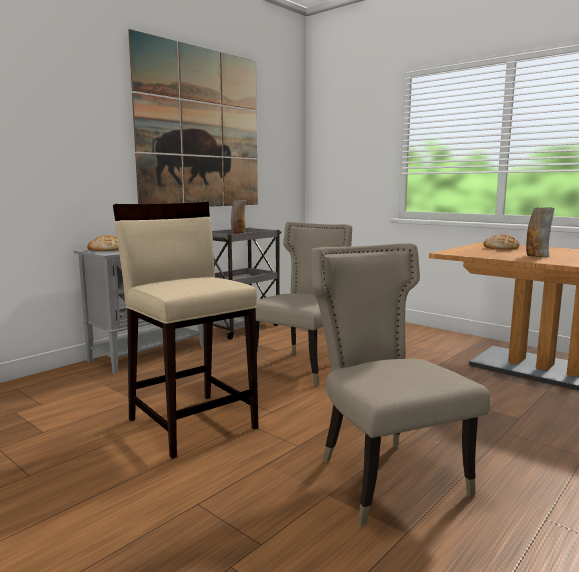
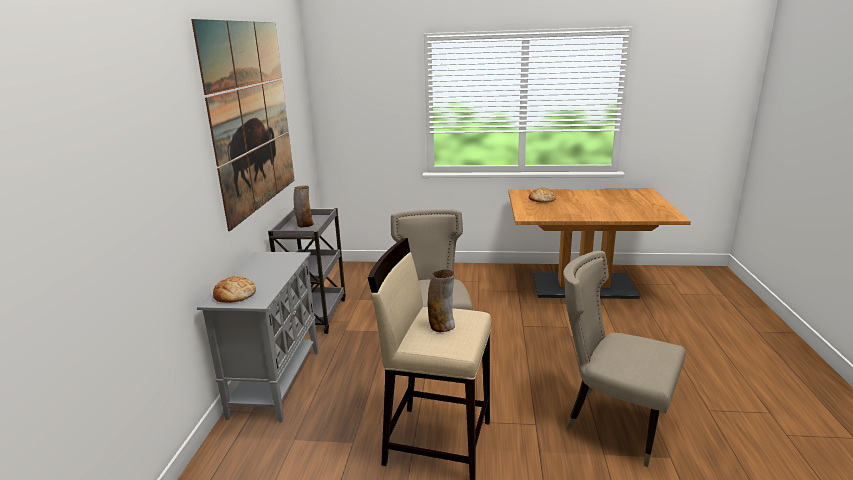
camera: 35 degrees left, 10 degrees up
(537, 256) = (584, 208): vase -> vase (442, 326)

